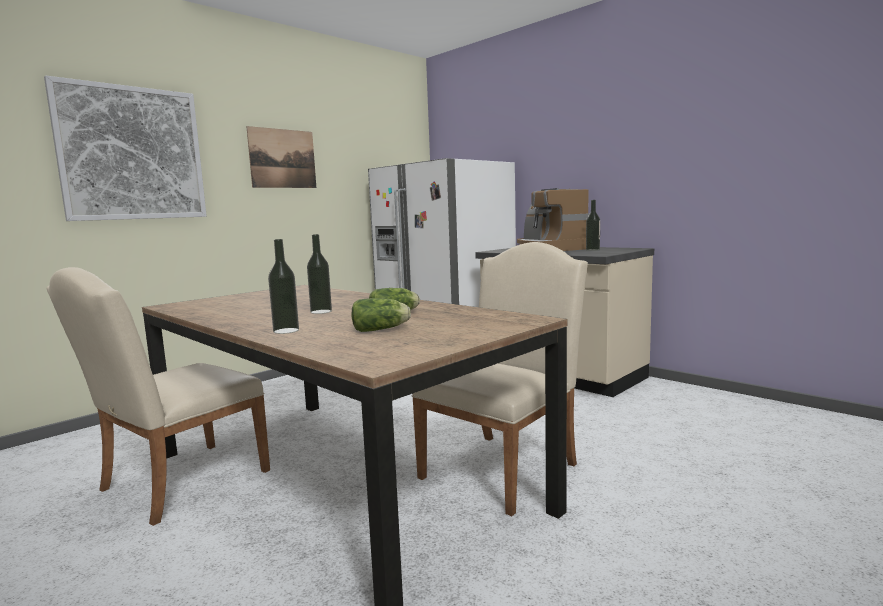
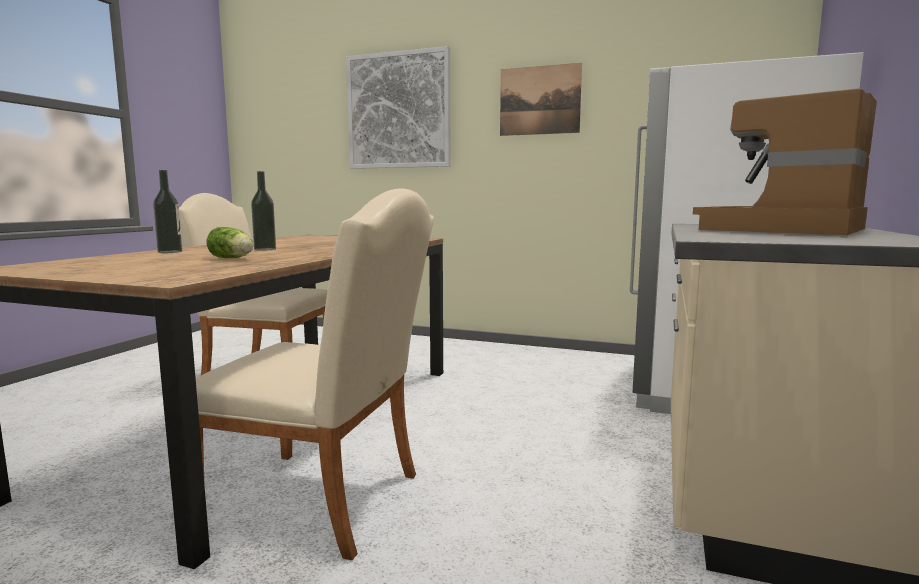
camera: 65 degrees right, 0 degrees up
(382, 329) = (153, 261): lettuce -> none
(592, 250) = (821, 236): bottle -> none

